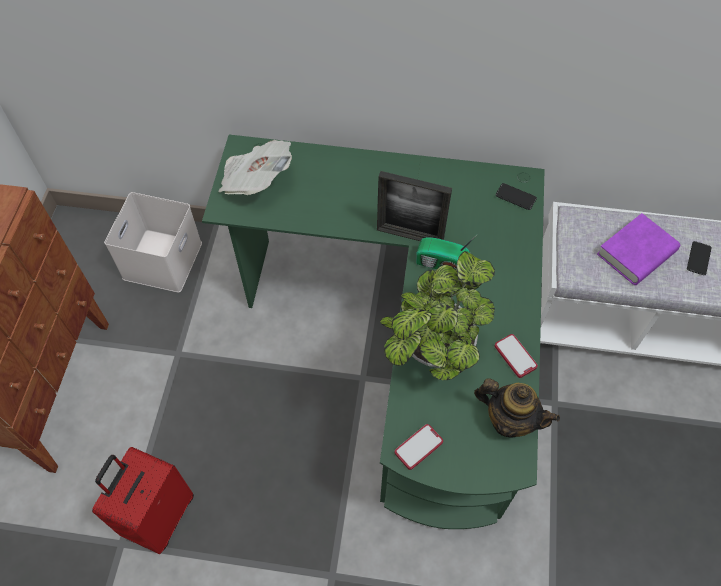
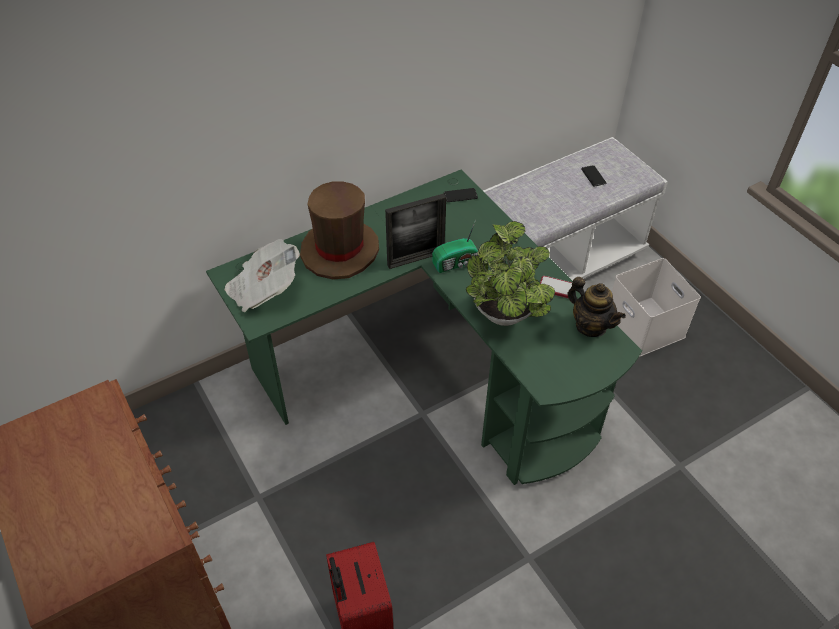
camera: 40 degrees left, 10 degrees down
(163, 262) = (176, 439): white storage box -> white storage box (646, 327)
(352, 184) = (340, 250): none -> brown hat
(418, 447) = (555, 379): phone -> none
(509, 419) = (590, 326): teapot -> teapot turned 60 degrees clockwise
(636, 253) = (556, 194): purple book -> none

